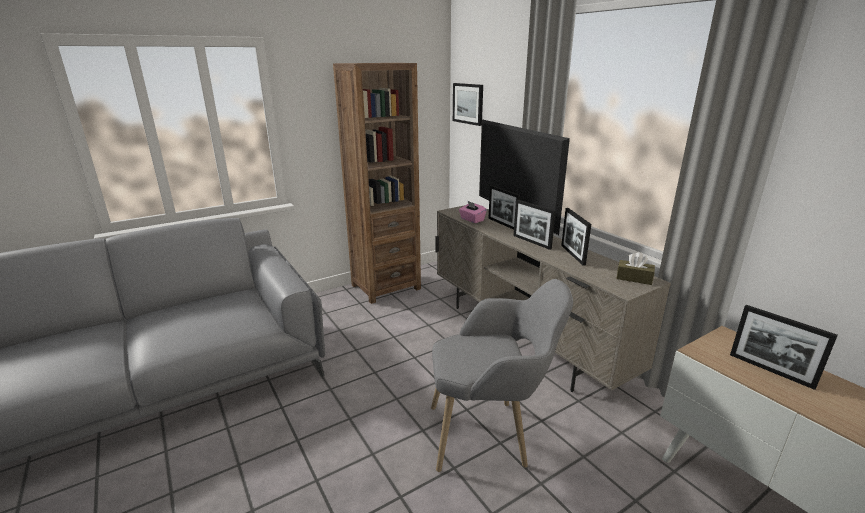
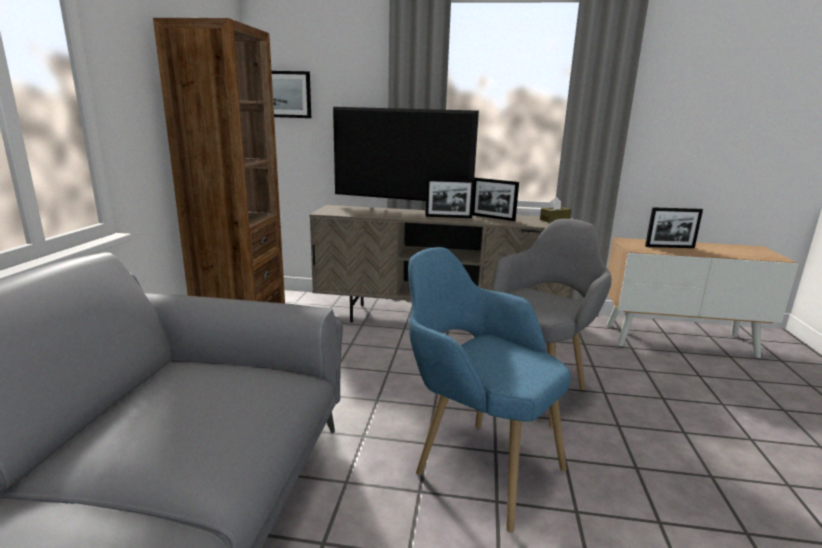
camera: 50 degrees left, 5 degrees down
(349, 449) = (474, 462): none -> blue armchair
(472, 220) = (362, 214): pink tissue box -> none
(502, 224) = (394, 212): picture frame -> none

